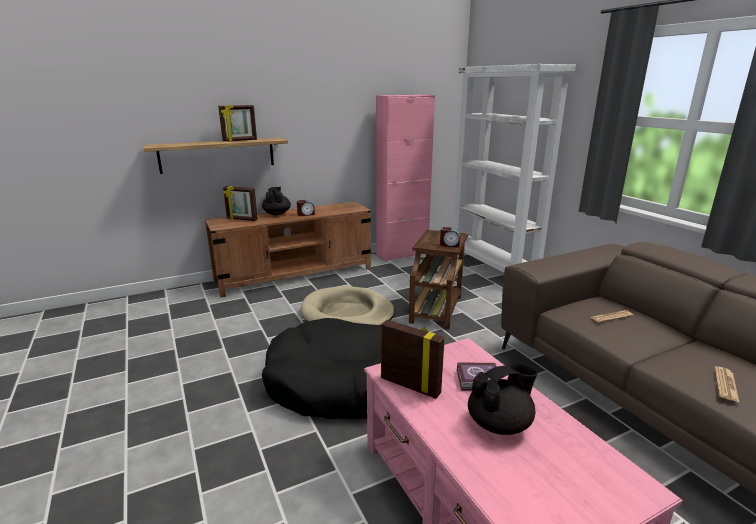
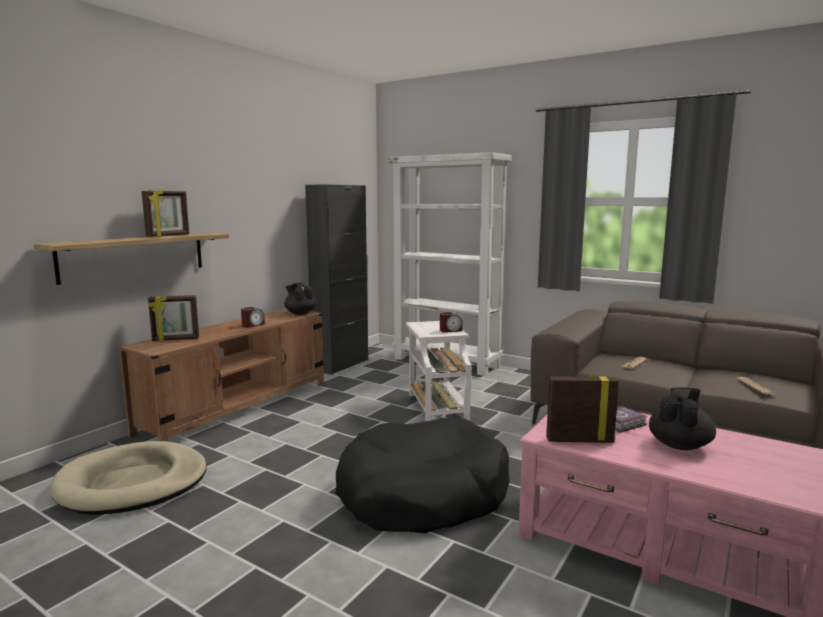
camera: 30 degrees left, 10 degrees down
(277, 213) = (213, 329): black teapot -> black teapot (300, 313)
(347, 314) = (351, 431): beige dog bed -> beige dog bed (133, 483)
(402, 254) = (341, 365): pink cabinet -> black cabinet
(436, 309) = (437, 406): brown side table -> white side table

